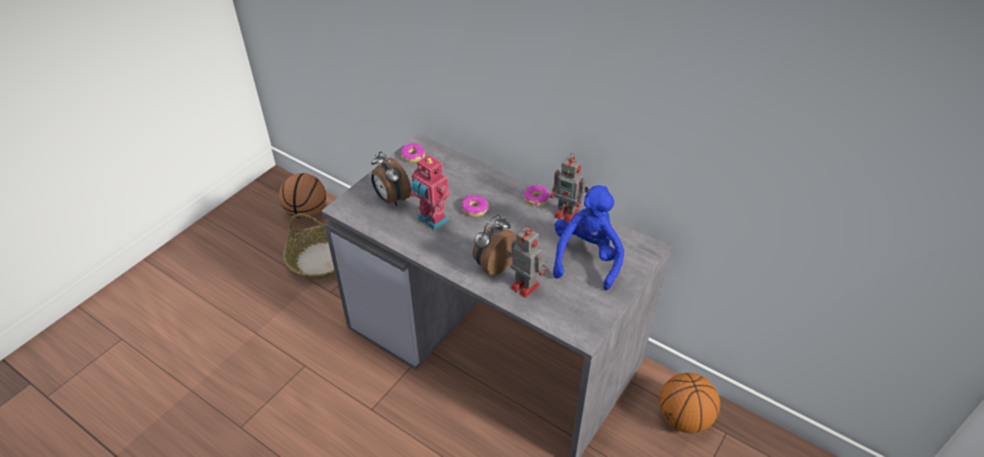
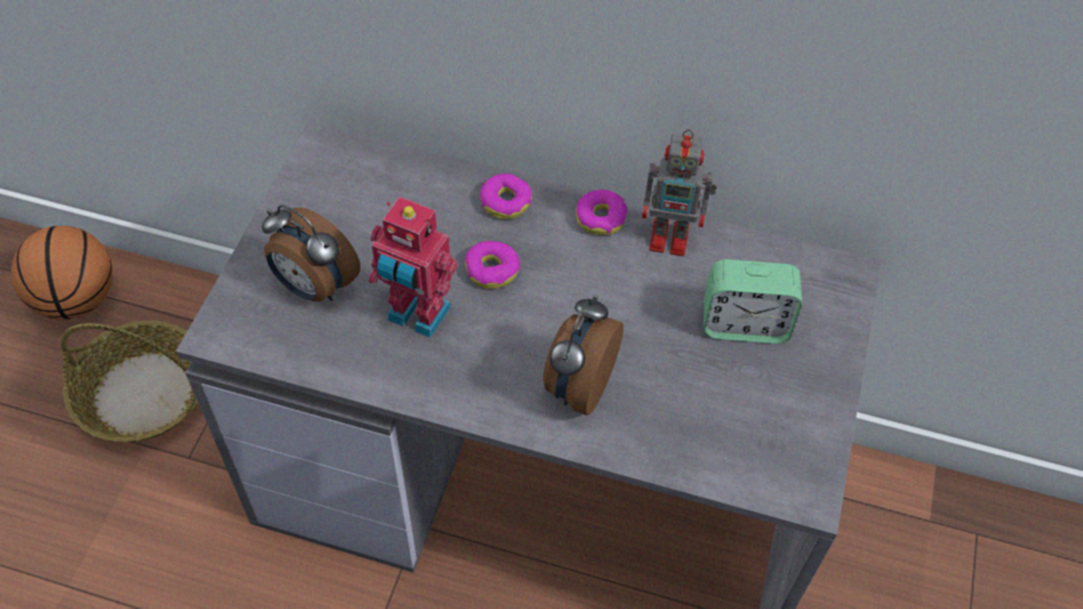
camera: 20 degrees left, 10 degrees up
(413, 156) = (319, 177): donut -> donut (505, 202)
(524, 285) = (653, 416): toy robot -> none
(586, 258) = (744, 325): blue plush toy -> alarm clock
(684, 418) = (903, 527): basketball -> none

